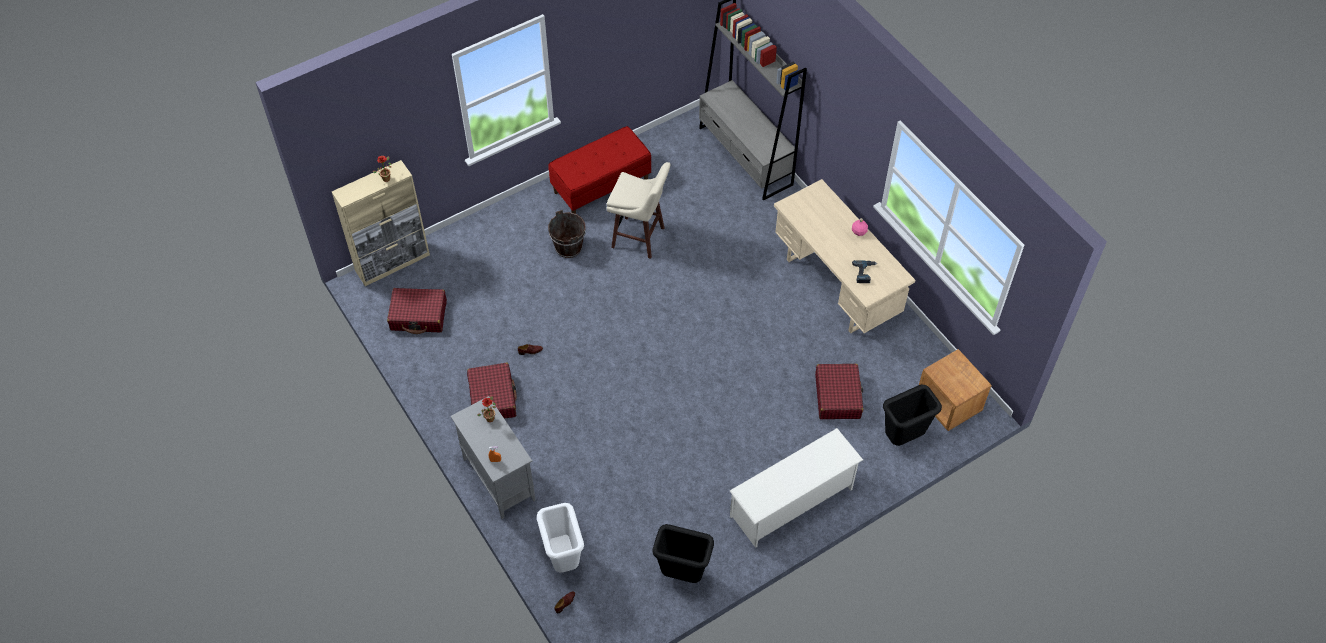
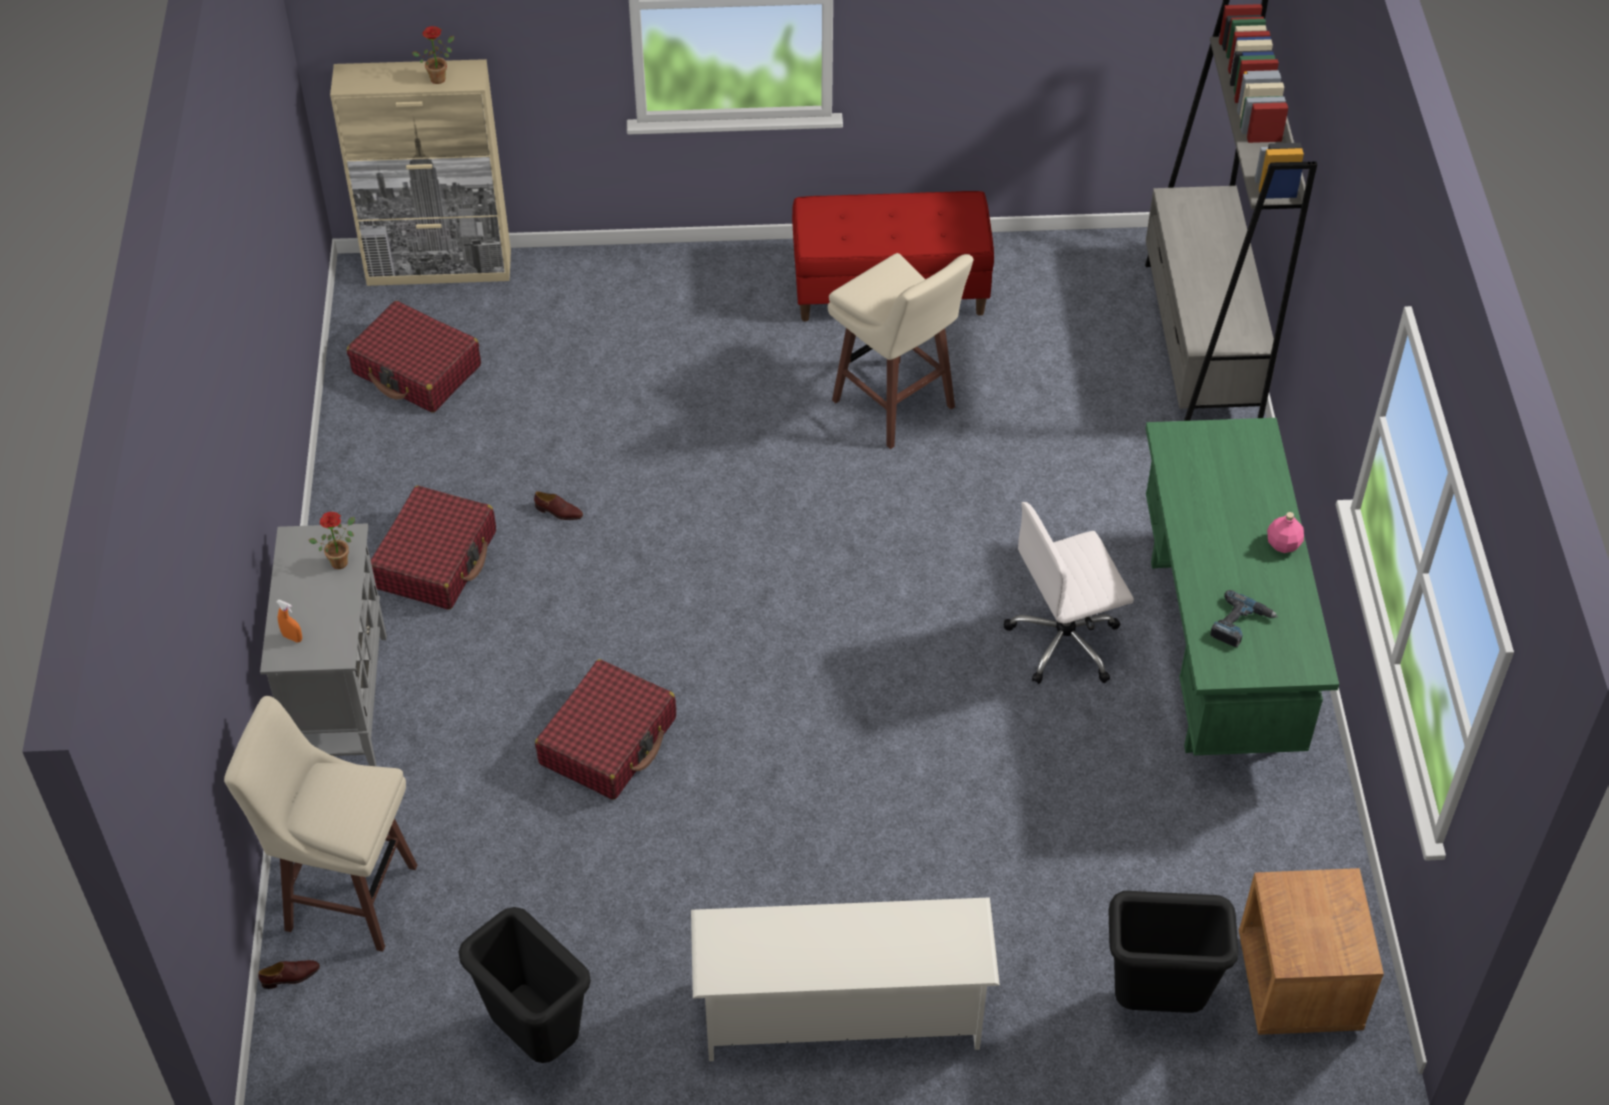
camera: 30 degrees right, 5 degrees down
(563, 558) = (347, 896): white trash can -> beige stool
(569, 248) = (755, 369): brown bucket -> none
(776, 309) = (1066, 641): none -> white office chair
(836, 286) = (1217, 654): beige desk -> green desk
(838, 396) = (1075, 858): red suitcase -> red suitcase (608, 741)

